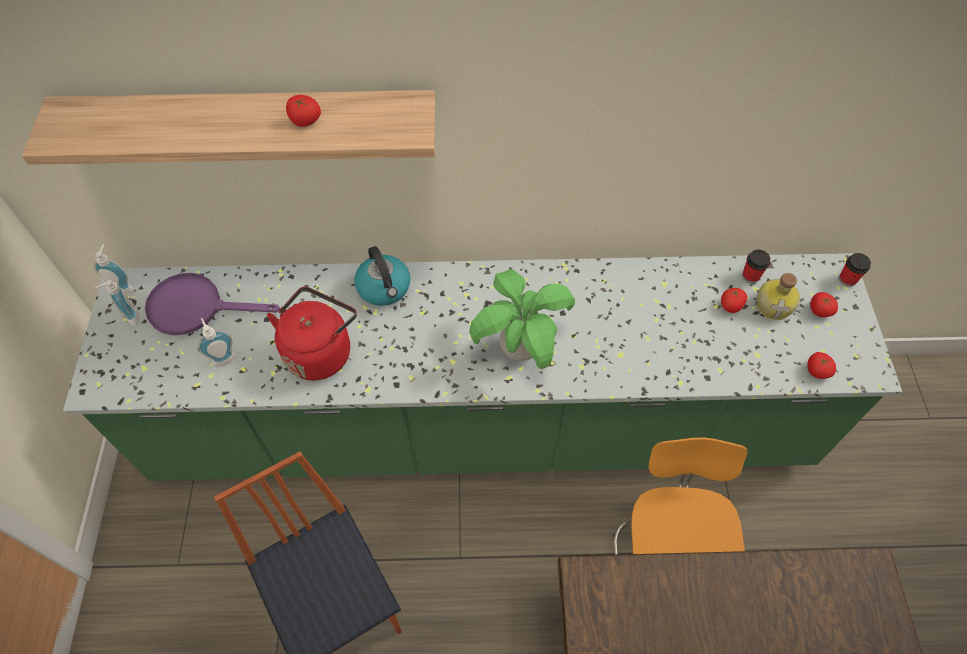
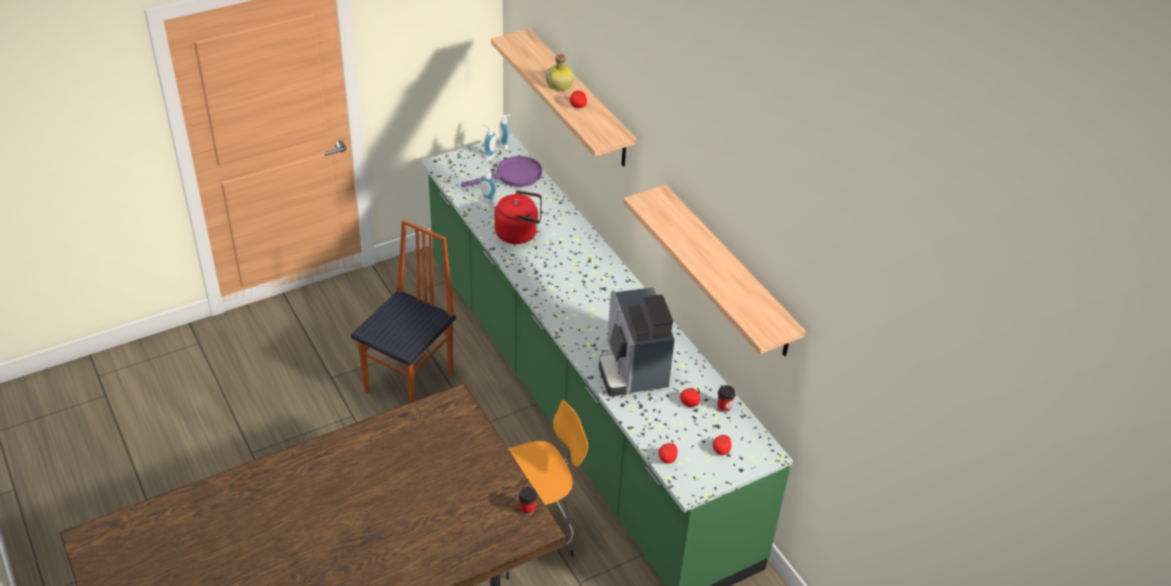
camera: 60 degrees right, 15 degrees down
(196, 307) = (512, 176): purple frying pan -> purple frying pan turned 90 degrees clockwise
(384, 288) = (581, 242): kettle -> none
(520, 350) = (580, 313): potted plant -> none
(648, 337) = (633, 369): none -> coffee machine
(707, 135) = (728, 271): none -> shelf
(774, 305) = (707, 425): bottle -> bottle (560, 85)
(847, 279) = (763, 460): cup -> cup (527, 509)

